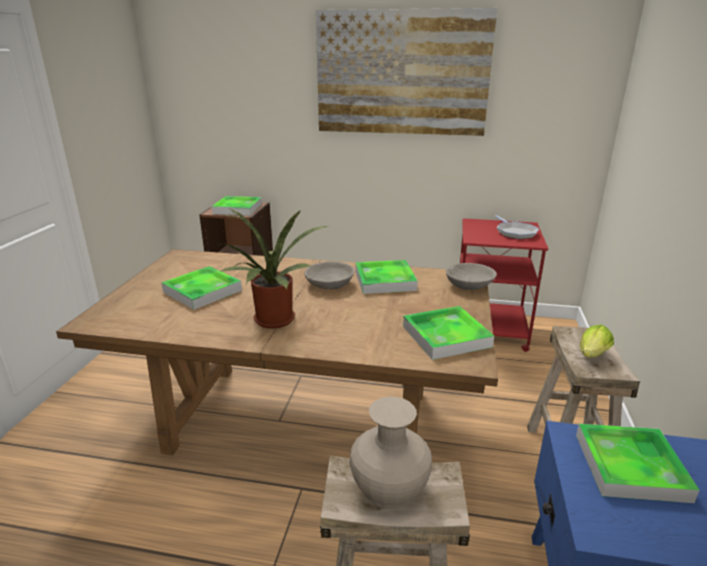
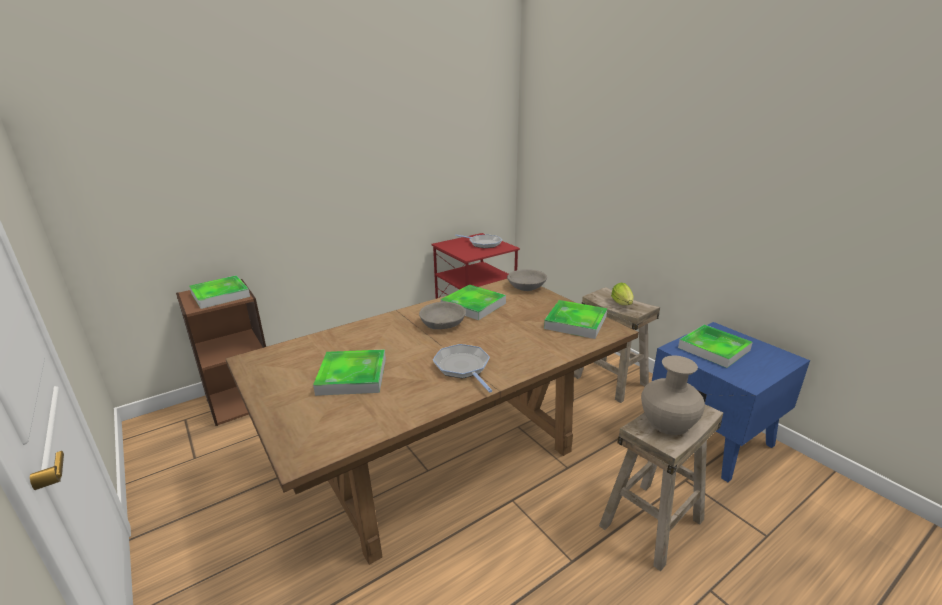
camera: 45 degrees left, 0 degrees up
(274, 322) = (463, 367): potted plant -> frying pan
(402, 73) = (363, 123): picture -> none

